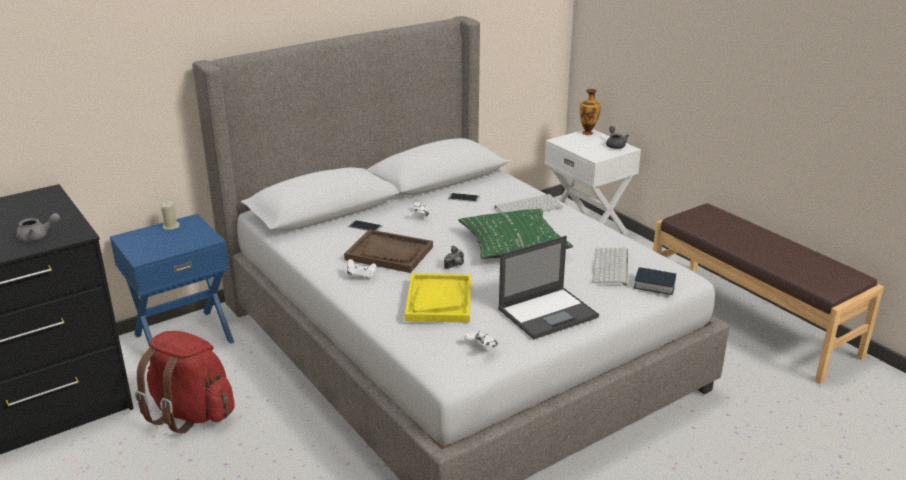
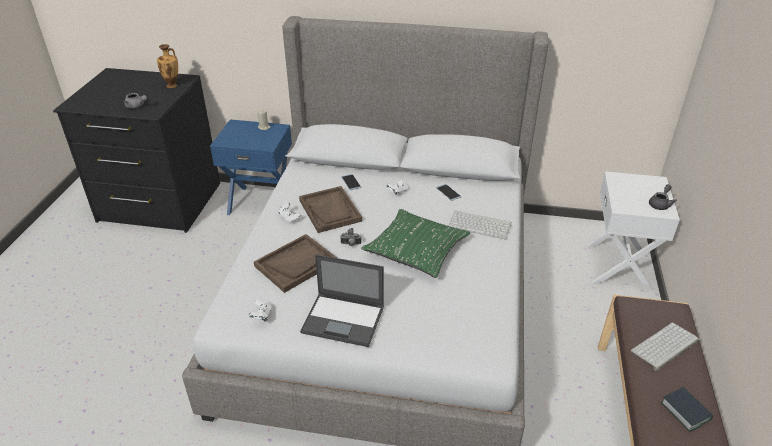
camera: 45 degrees right, 10 degrees up
(191, 413) = (204, 252): red backpack -> none
(439, 300) = (296, 264): yellow tray -> brown tray
(588, 133) = (655, 181): vase -> vase (172, 85)
(611, 267) = (450, 313): keyboard -> keyboard (665, 347)
(654, 285) = (456, 349): book -> book (685, 411)

